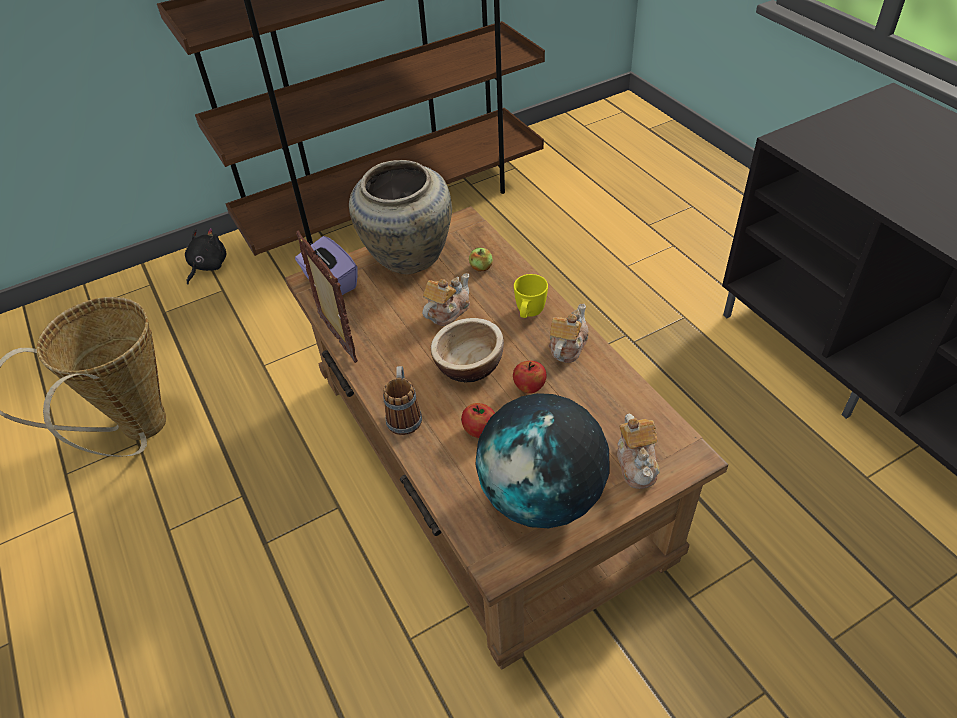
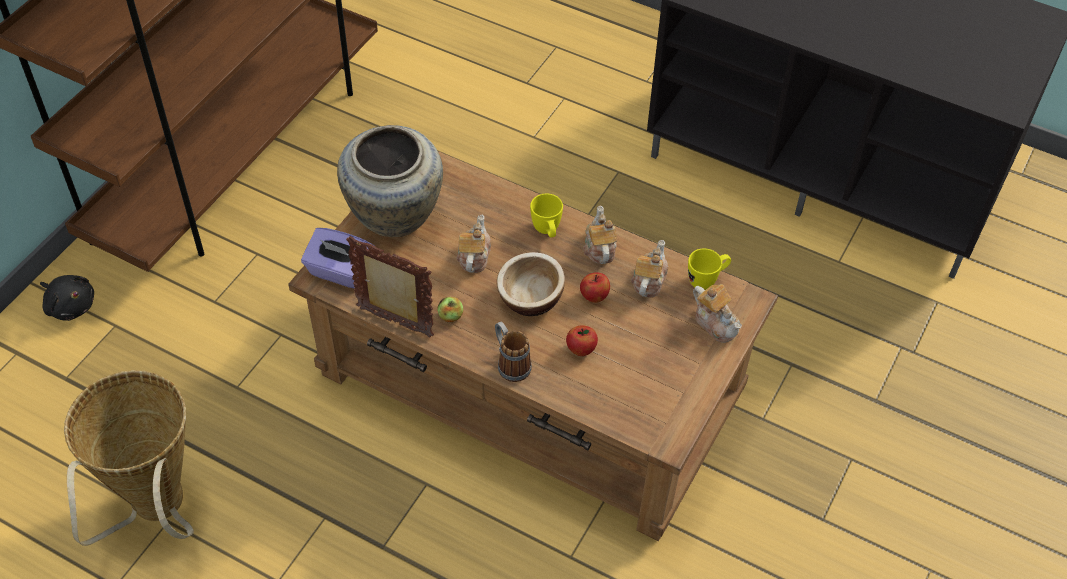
camera: 35 degrees left, 5 degrees up
(207, 266) = (70, 305): black plush toy -> black plush toy turned 135 degrees clockwise
(481, 267) = (471, 202): apple -> apple (450, 316)
(542, 497) = (665, 379): globe -> none
(594, 394) = (648, 281): none -> teapot
(657, 417) = (707, 280): none -> yellow mug

